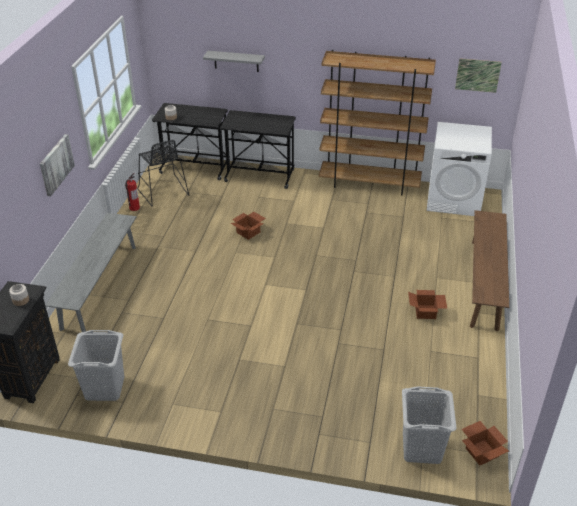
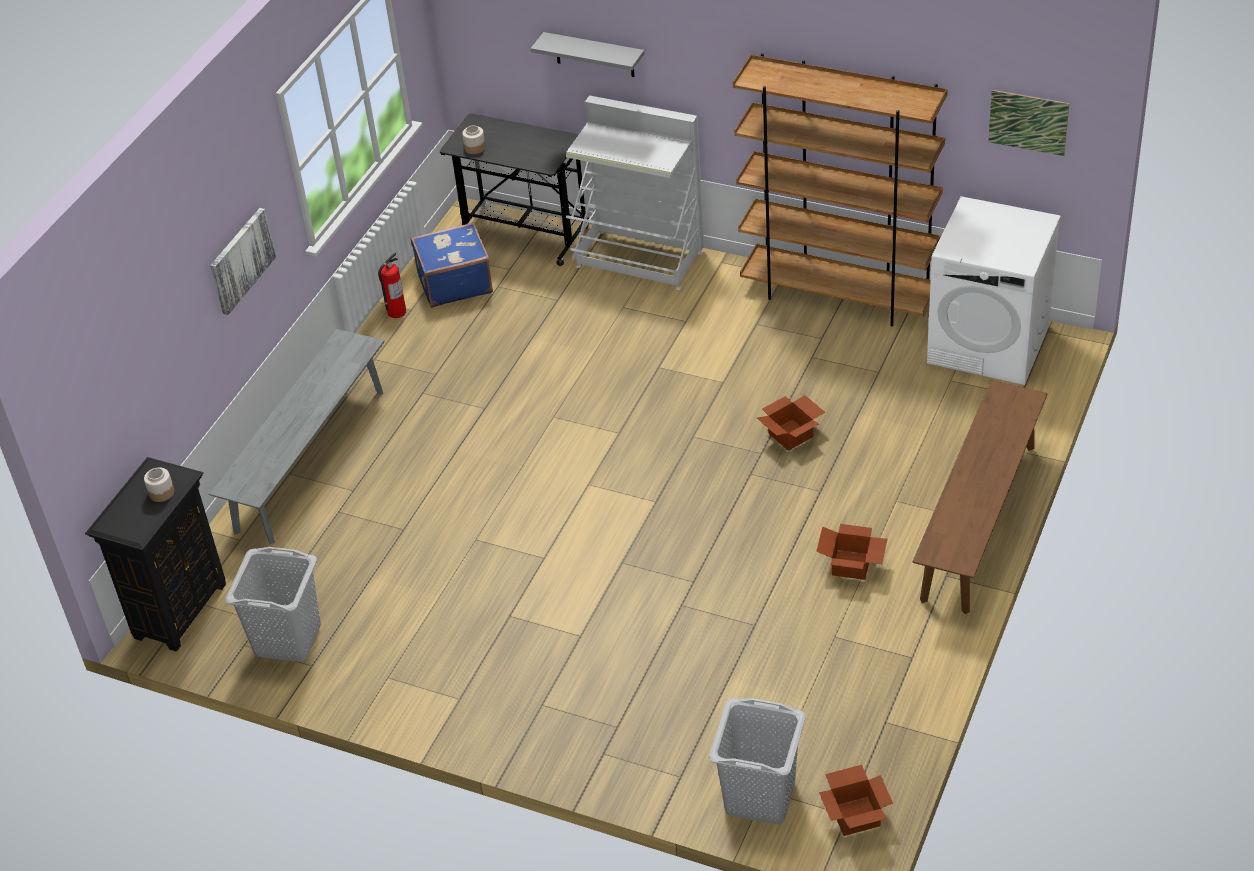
camera: 15 degrees right, 5 degrees up
(163, 192) = (454, 283): black stool -> blue suitcase
(249, 232) = (586, 379): cardboard box -> cardboard box (792, 435)
(260, 175) = (637, 262): black desk -> white shoe rack

